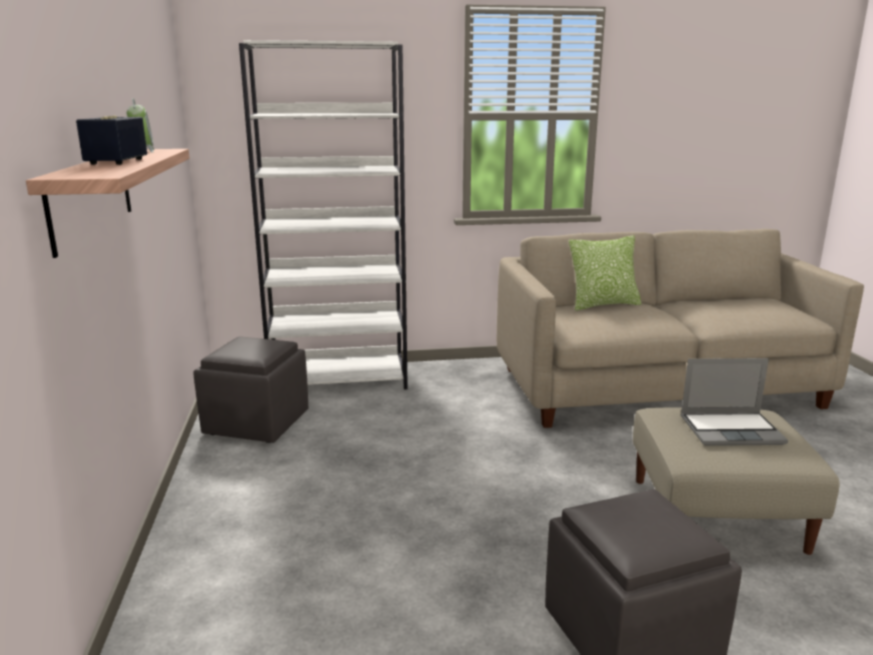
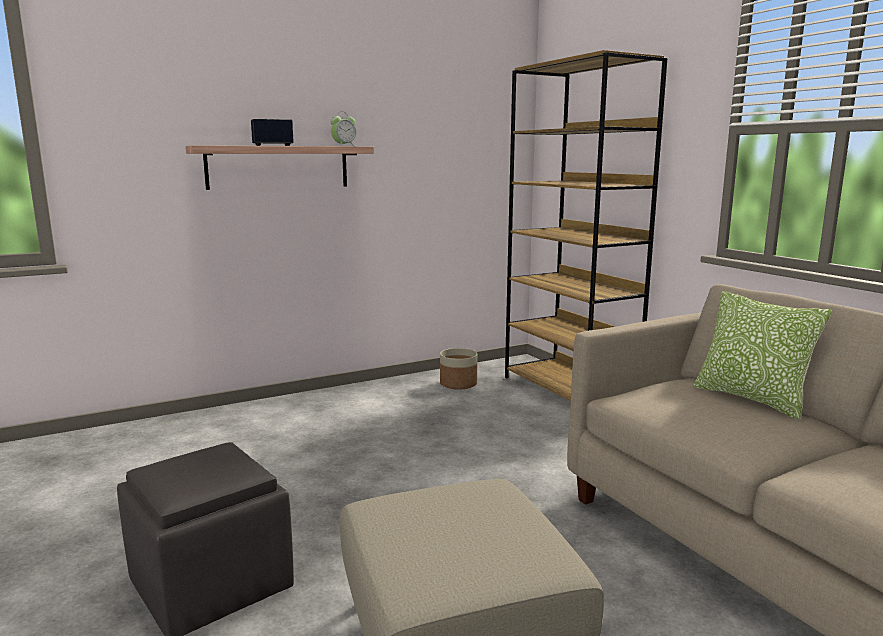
camera: 70 degrees right, 5 degrees down
(257, 423) = (458, 384): grey ottoman -> planter
(339, 379) = (569, 391): white bookcase -> brown bookcase
(731, 430) = (470, 533): laptop -> none

